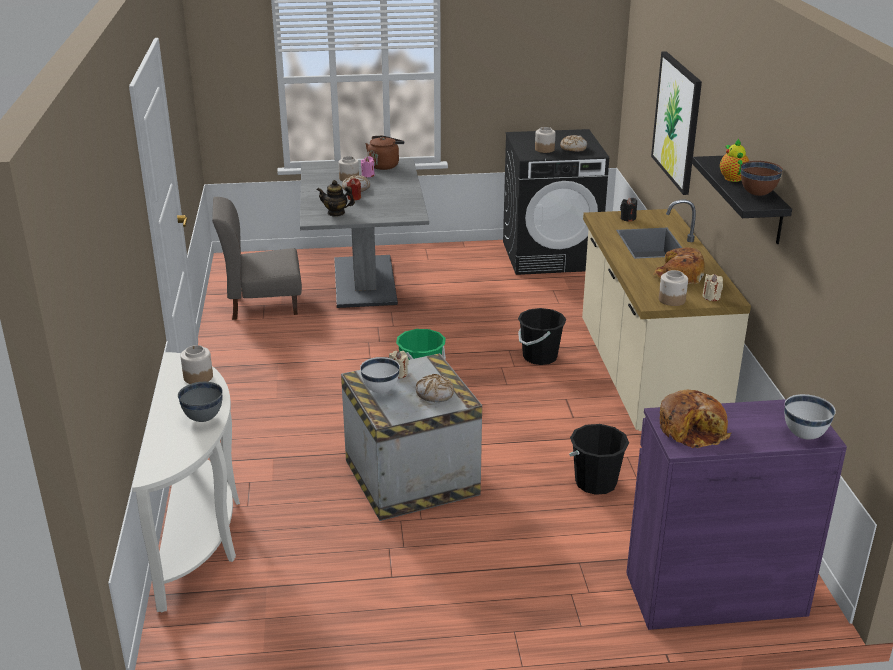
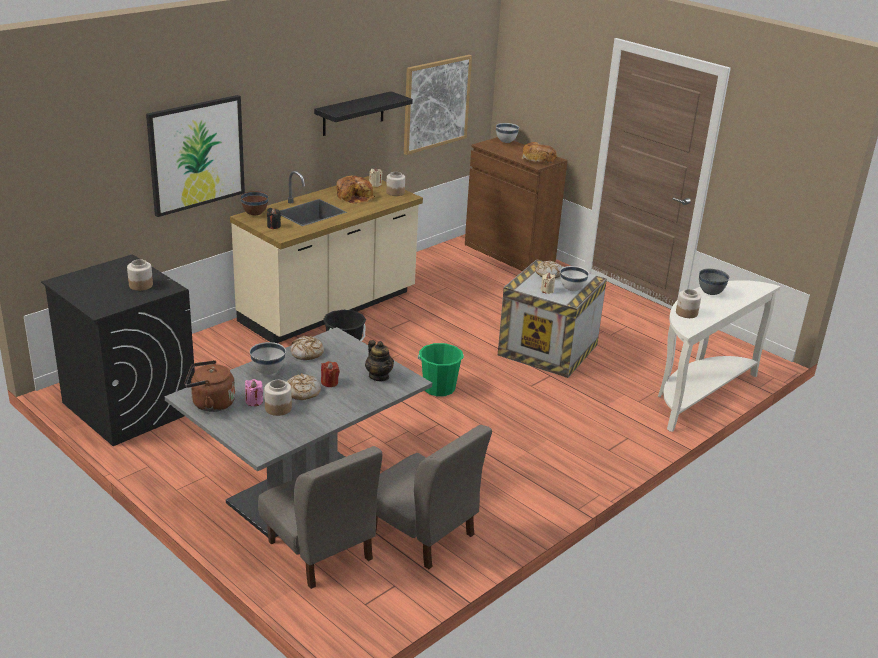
camera: 130 degrees left, 0 degrees up
(301, 270) = (320, 551): none -> grey chair
(397, 186) = (268, 372): none -> white bowl
(573, 148) = (122, 274): bread -> bread (307, 353)
(595, 483) = (468, 297): black bucket -> none
(715, 594) = (509, 253): purple cabinet -> brown cabinet
(732, 177) = (362, 105): teapot -> none
(757, 194) = (381, 98): brown bowl -> brown bowl (255, 214)
(831, 292) = (436, 103): none -> picture

